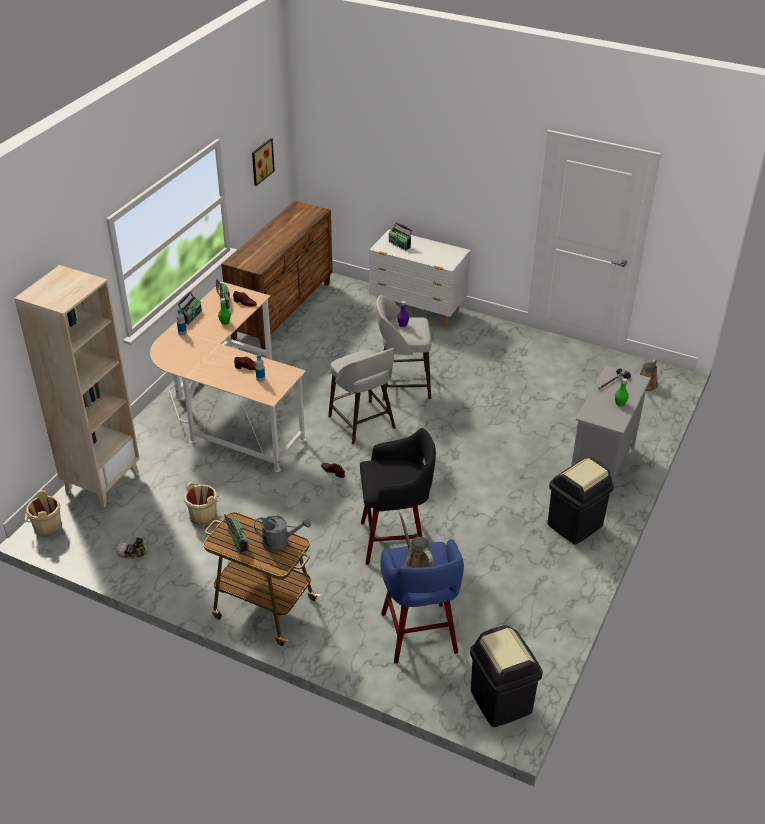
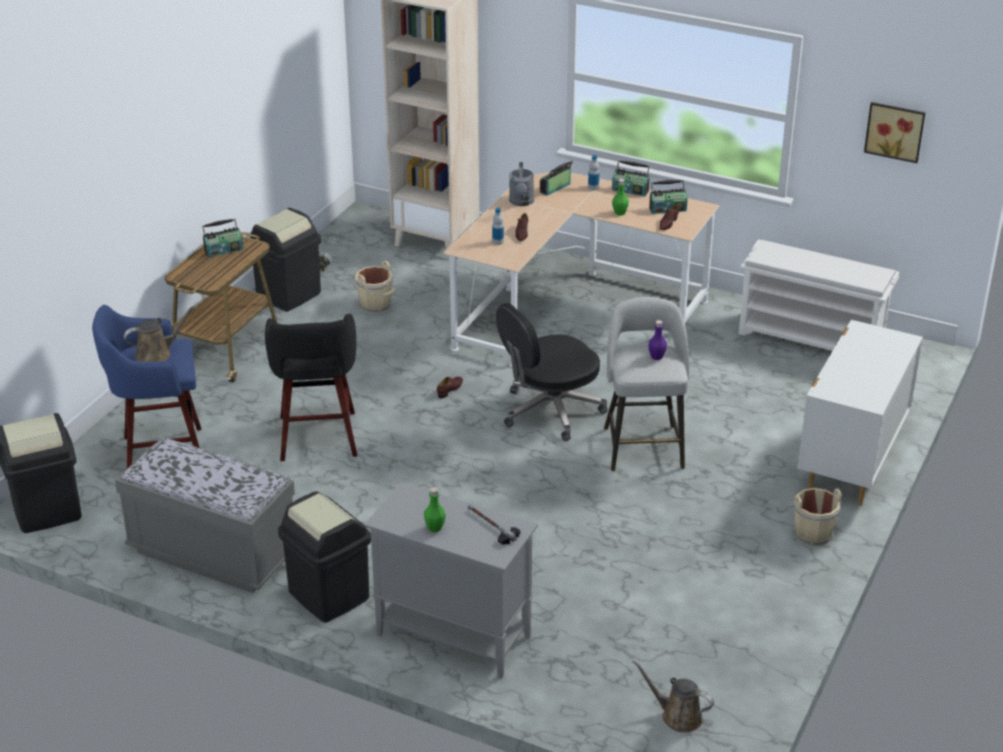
camera: 90 degrees right, 5 degrees down
(46, 528) = (366, 218): beige bucket -> beige bucket (812, 533)
(175, 573) = (288, 294): none -> black trash can
(280, 542) = (215, 274): grey watering can -> grey watering can (521, 202)
(283, 310) = (812, 338): brown dresser -> white shoe rack
(362, 423) = (550, 411): grey stool -> black office chair
(400, 244) = (876, 346): radio -> radio (555, 188)
(540, 589) = (213, 553): none -> grey bench

